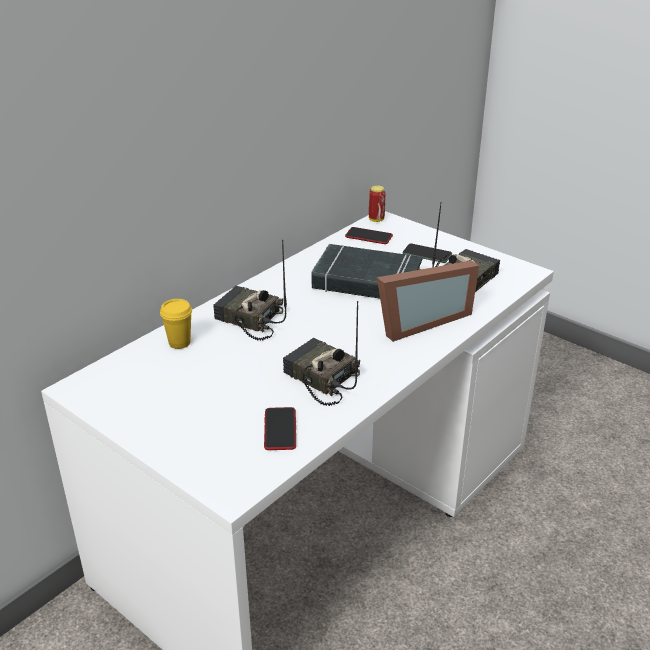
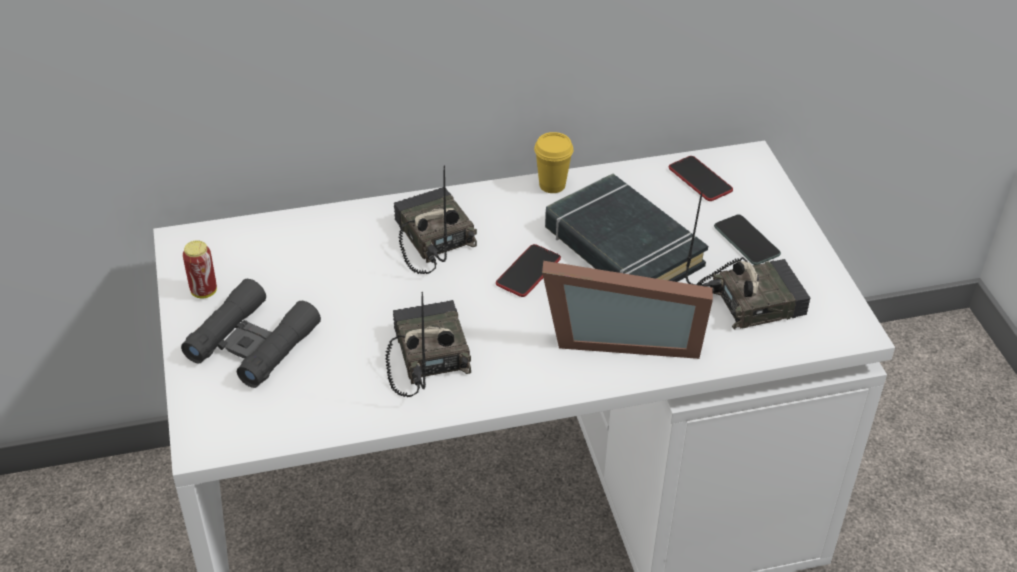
camera: 35 degrees right, 10 degrees up
(179, 343) = (331, 234): yellow cup -> yellow cup (552, 185)
(197, 422) = (252, 343): none -> black binoculars
(280, 429) = (320, 396): phone -> phone (528, 272)
(376, 219) = (740, 156): can -> can (204, 291)

